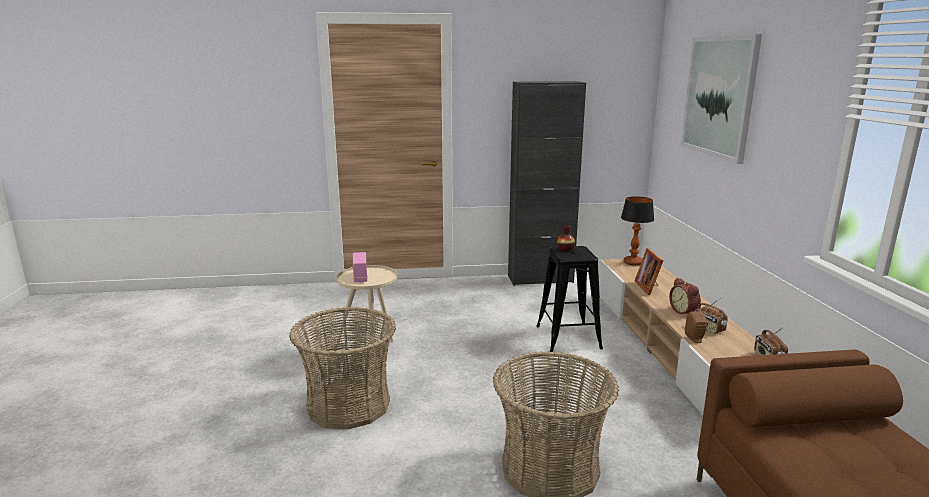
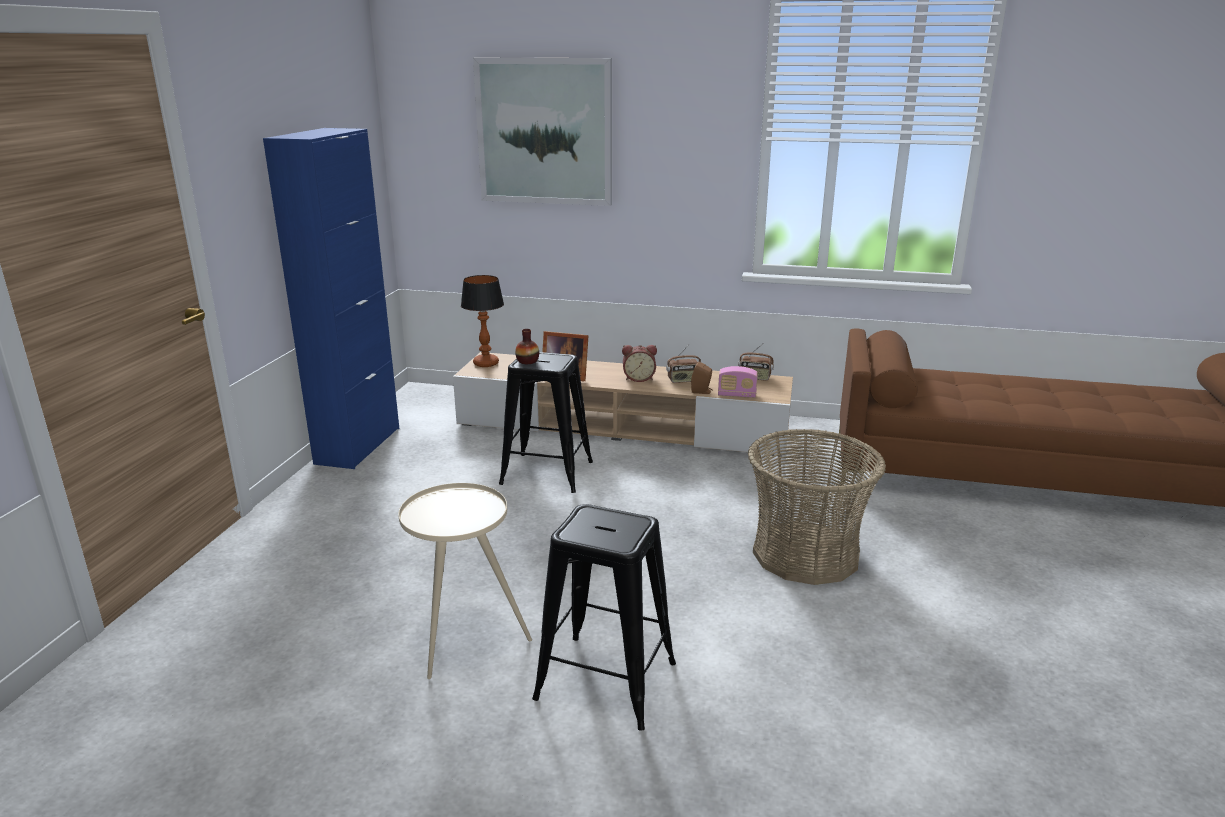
camera: 70 degrees left, 5 degrees up
(348, 405) = (606, 680): basket -> black stool
(360, 277) = (447, 518): radio -> radio (736, 395)
(540, 279) = (358, 445): black cabinet -> blue cabinet

